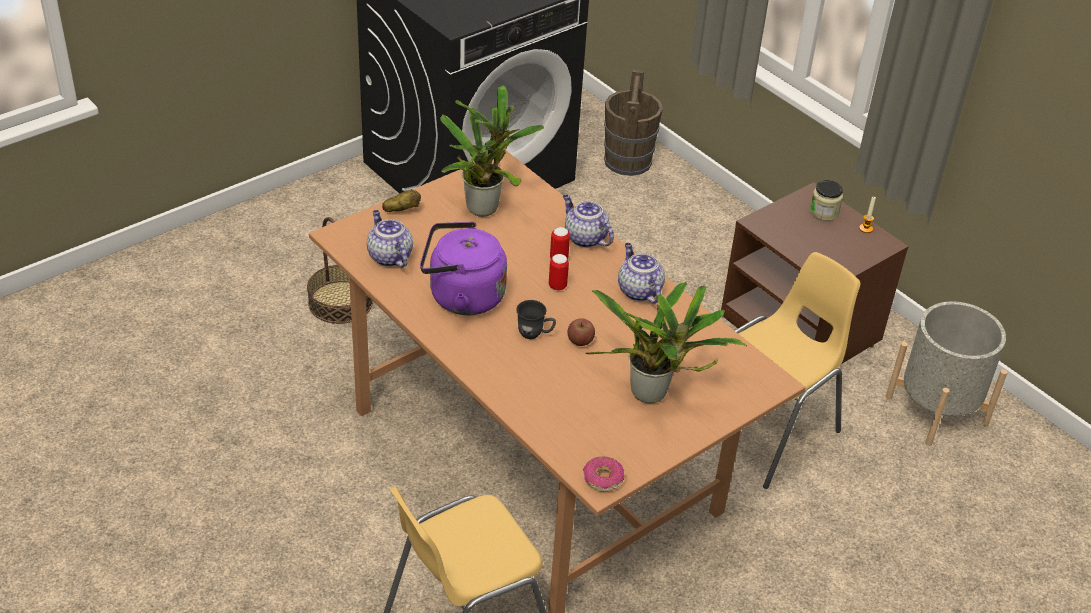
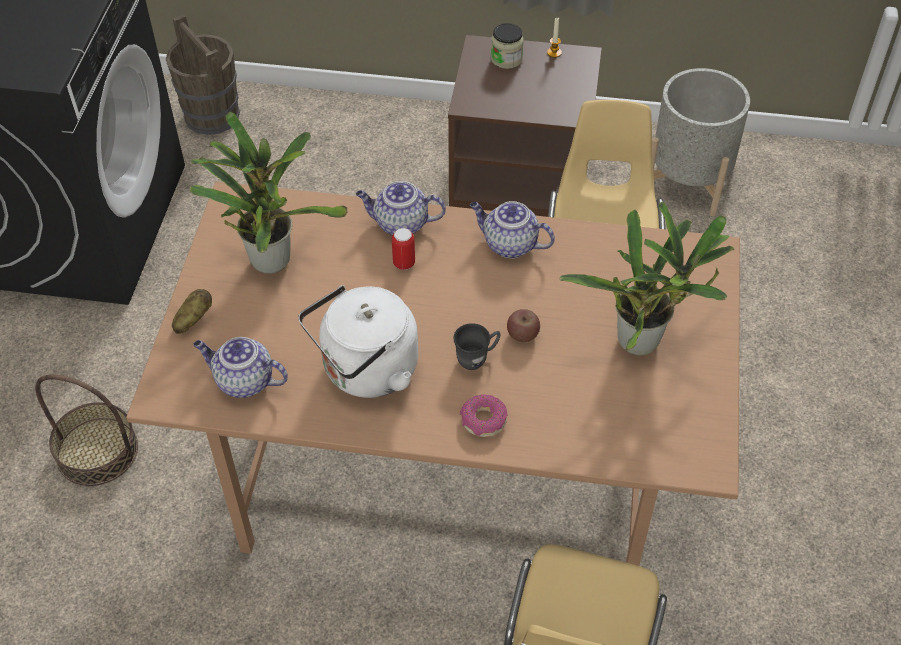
camera: 40 degrees left, 10 degrees up
(461, 297) = (366, 371): purple kettle -> white kettle
(557, 286) = (436, 293): can -> none
(602, 479) = (704, 459): donut -> donut (483, 420)

